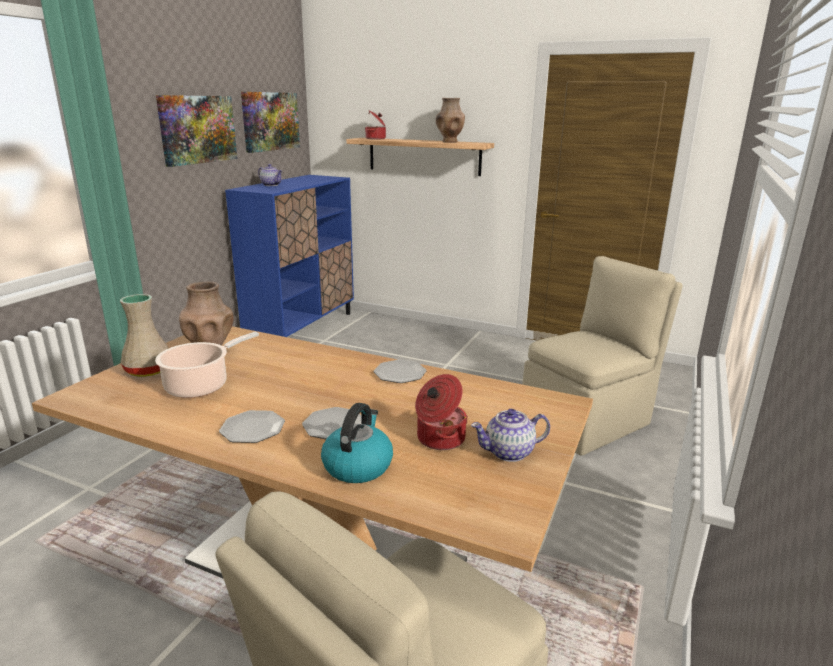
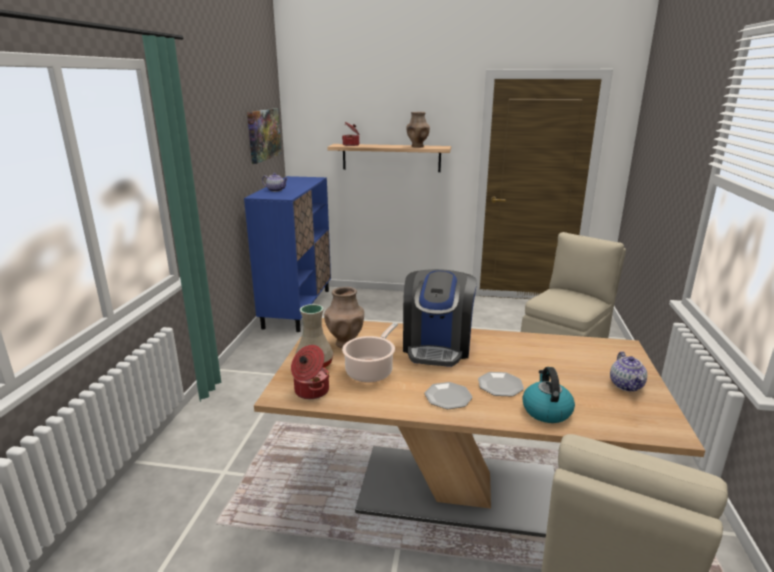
camera: 15 degrees left, 0 degrees up
(197, 129) = (225, 149): picture -> none
(311, 370) = (437, 346): none -> coffee machine
(400, 373) = (501, 340): plate -> none
(439, 438) = (576, 383): cooking pot -> cooking pot (310, 391)
(508, 452) = (626, 385): teapot -> teapot turned 60 degrees counterclockwise

